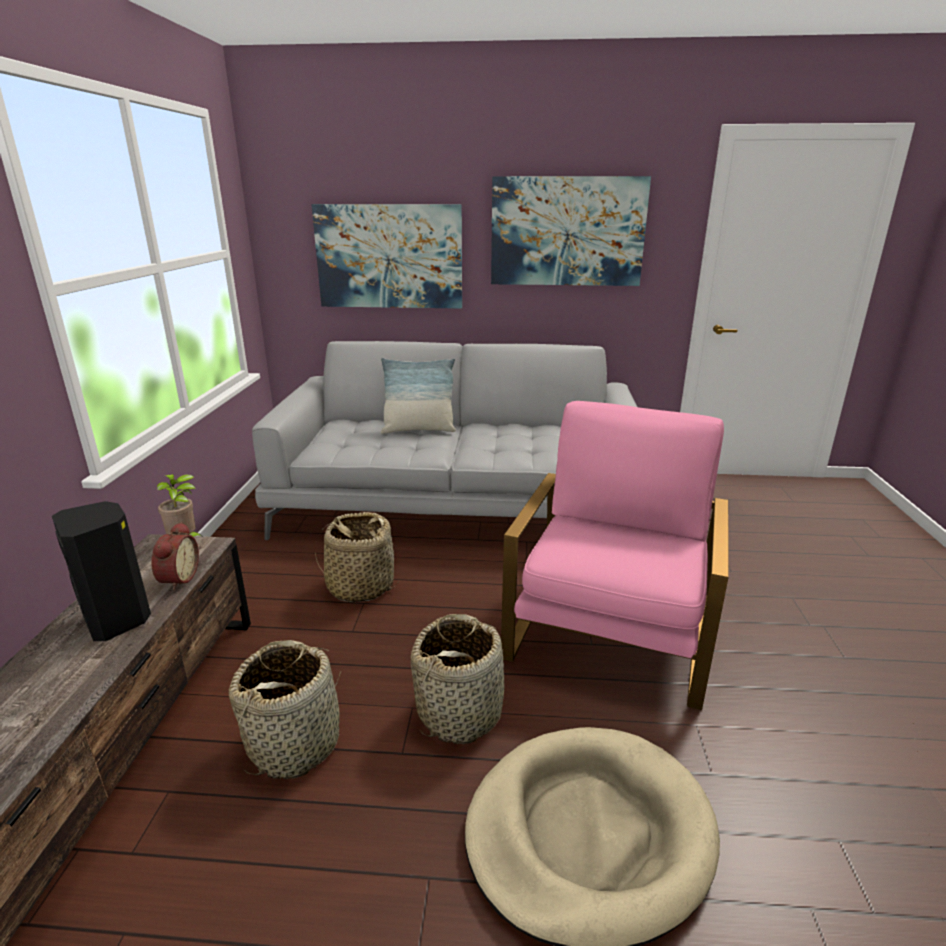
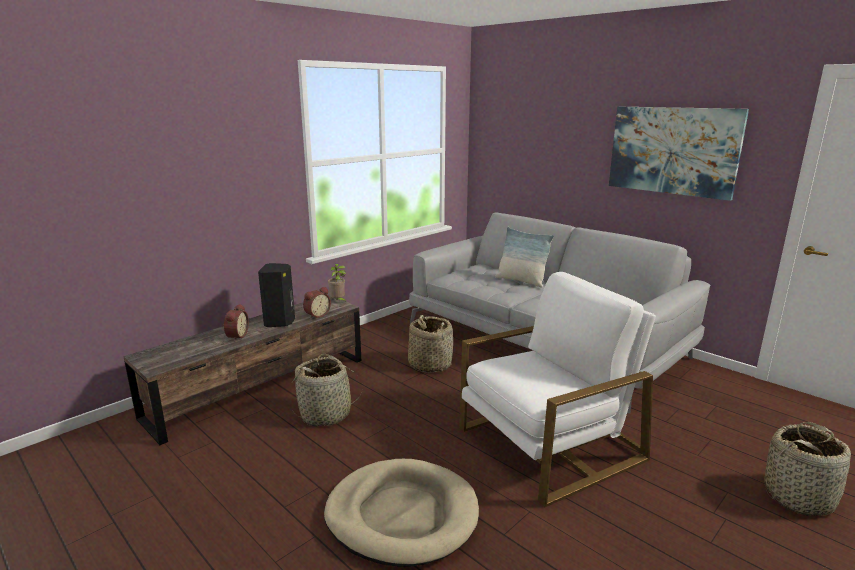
camera: 40 degrees right, 5 degrees down
(52, 690) = (236, 336): none -> alarm clock
(389, 257) = (544, 159): picture -> none
(460, 712) = (408, 439): basket -> basket (799, 496)
(613, 628) = (549, 444): pink armchair -> white armchair

